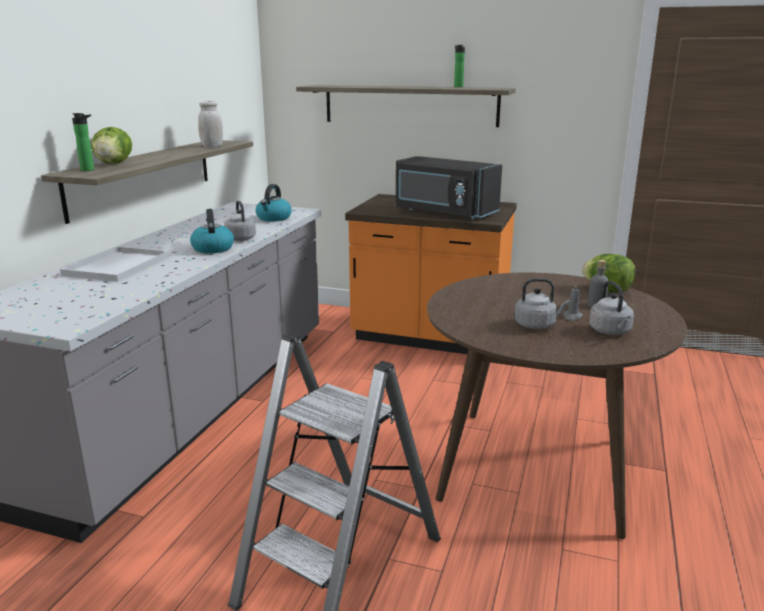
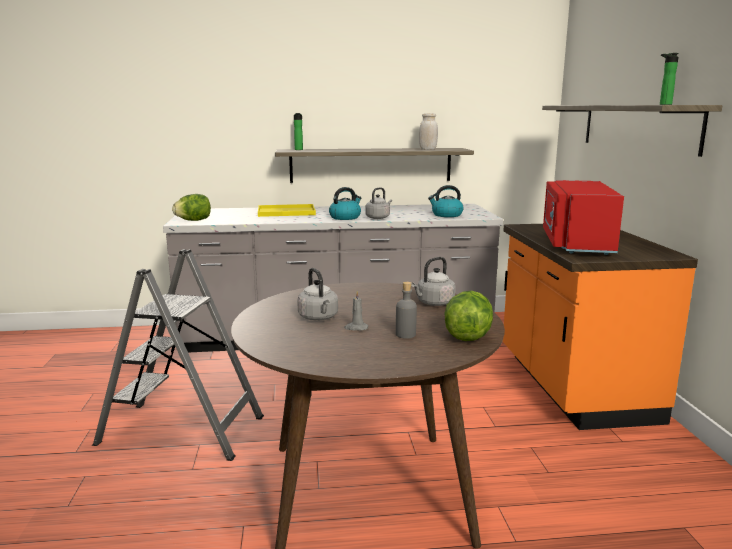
camera: 65 degrees right, 5 degrees down
(113, 163) = (326, 149): lettuce -> lettuce (194, 220)
(118, 265) = (287, 212): white tray -> yellow tray
(443, 212) = (575, 243): black microwave -> red microwave
(611, 332) = (328, 344): grey kettle -> grey kettle (433, 303)

